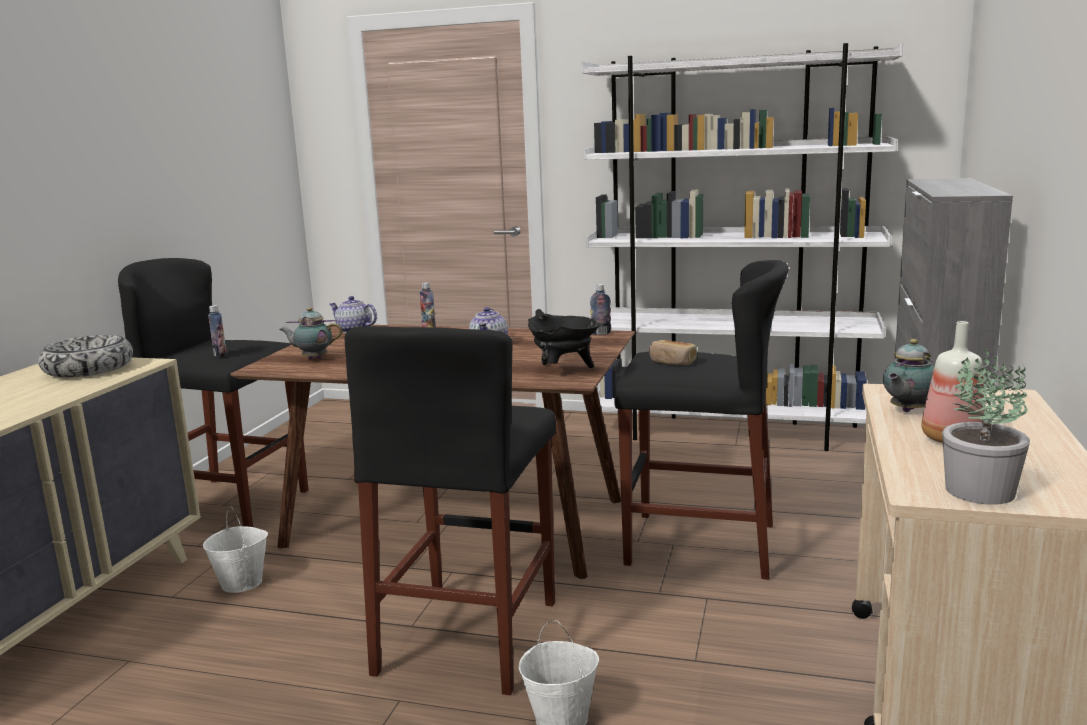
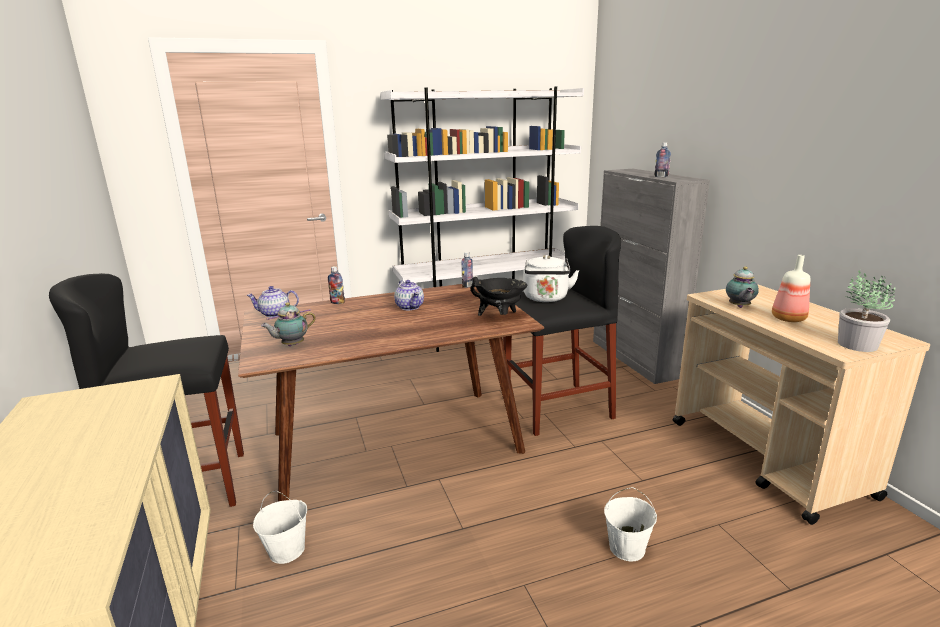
camera: 35 degrees left, 5 degrees up
(88, 369) = (97, 406): bowl -> none
(220, 355) = (183, 359): bottle -> bottle (661, 177)
(468, 636) = (508, 519): black stool -> none
(672, 362) = (546, 298): bread -> white kettle

